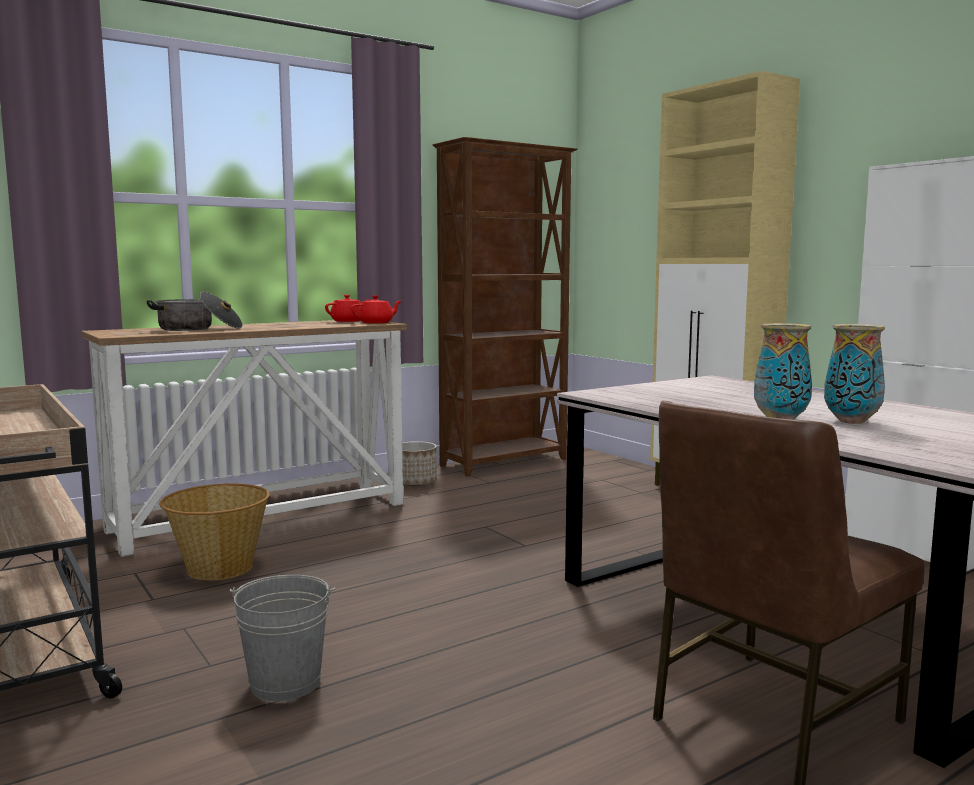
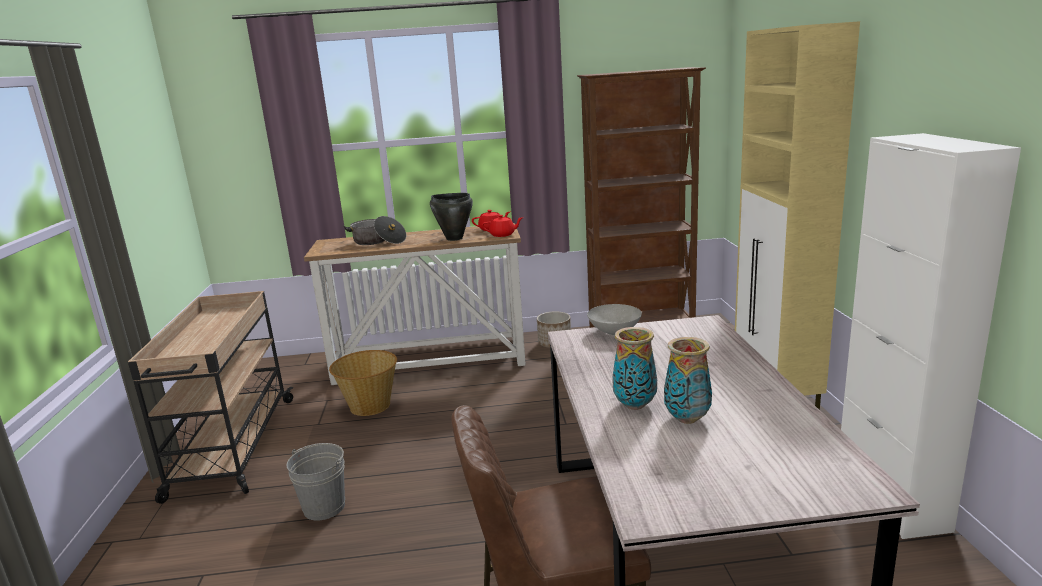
camera: 30 degrees right, 10 degrees up
(313, 325) = (454, 238): none -> black cooking pot
(636, 388) = (615, 332): none -> grey bowl

